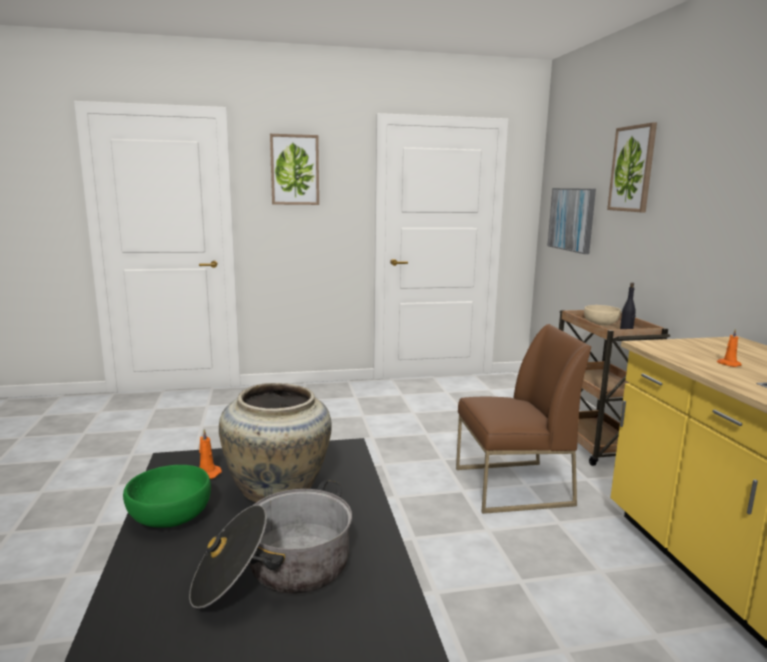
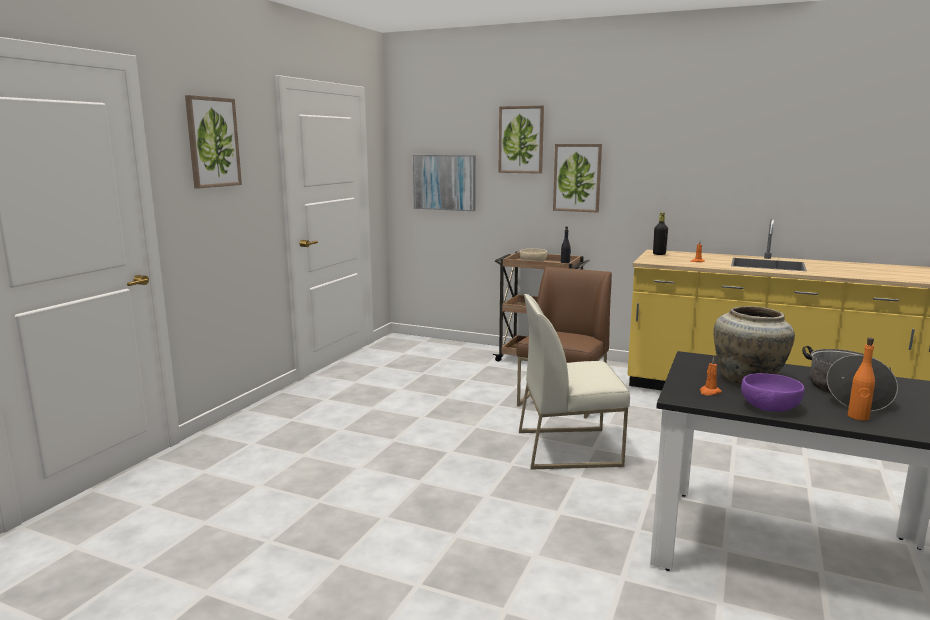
camera: 55 degrees left, 0 degrees up
(161, 590) = (858, 417): none -> orange bottle
(171, 516) = (770, 407): green bowl -> purple bowl
(396, 523) = (569, 448): none -> white chair
(677, 220) = (577, 177): none -> picture
(720, 344) = (659, 254): none -> black bottle

